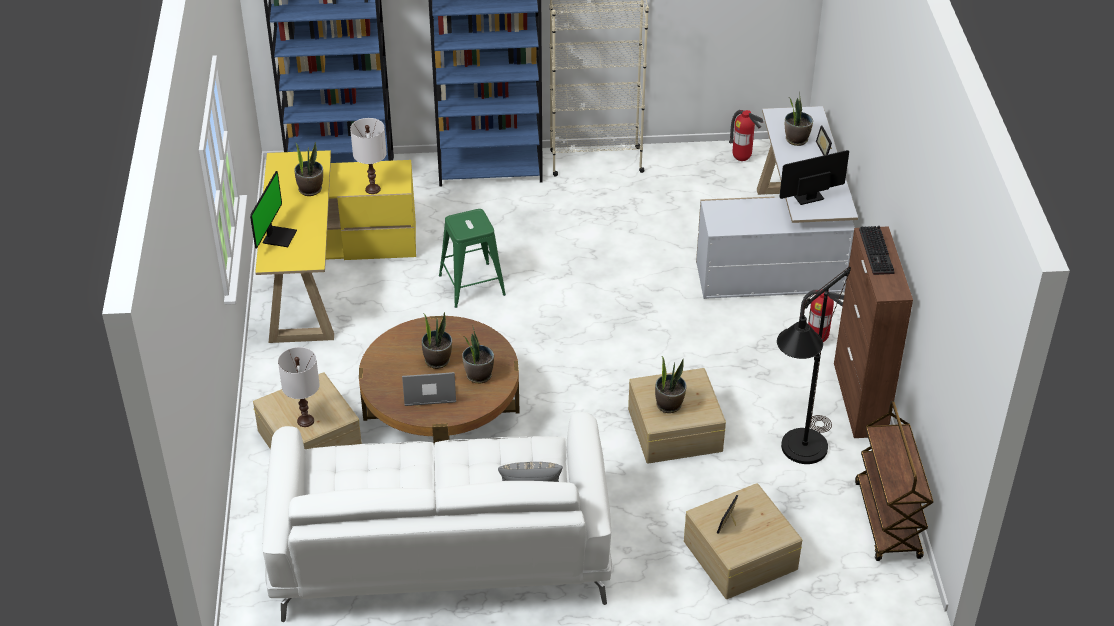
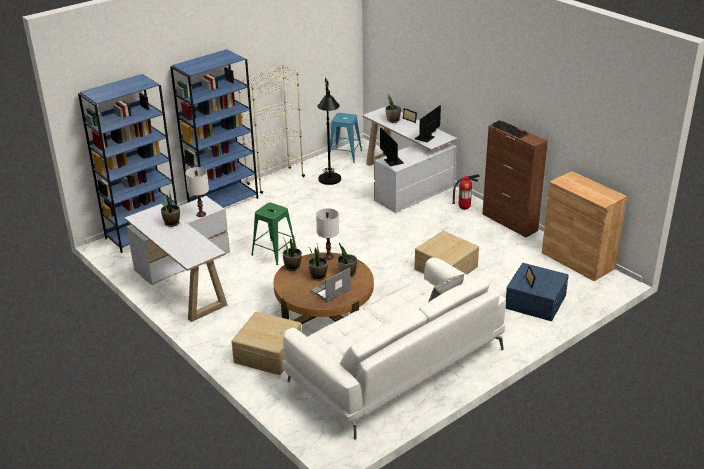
camera: 35 degrees left, 10 degrees down
(278, 236) = (180, 249): monitor -> monitor (392, 162)
(305, 421) = (273, 335): white table lamp -> white table lamp (328, 257)
(326, 272) = (186, 278): yellow desk -> white desk
(669, 404) = (446, 250): potted plant -> potted plant (292, 267)
(739, 555) = (535, 302): beige storage box -> blue storage box
(742, 159) = (344, 155): fire extinguisher -> blue stool
(798, 455) = (511, 254): black floor lamp -> black floor lamp (330, 182)
(888, 521) = (577, 260): brown cart -> brown cabinet

